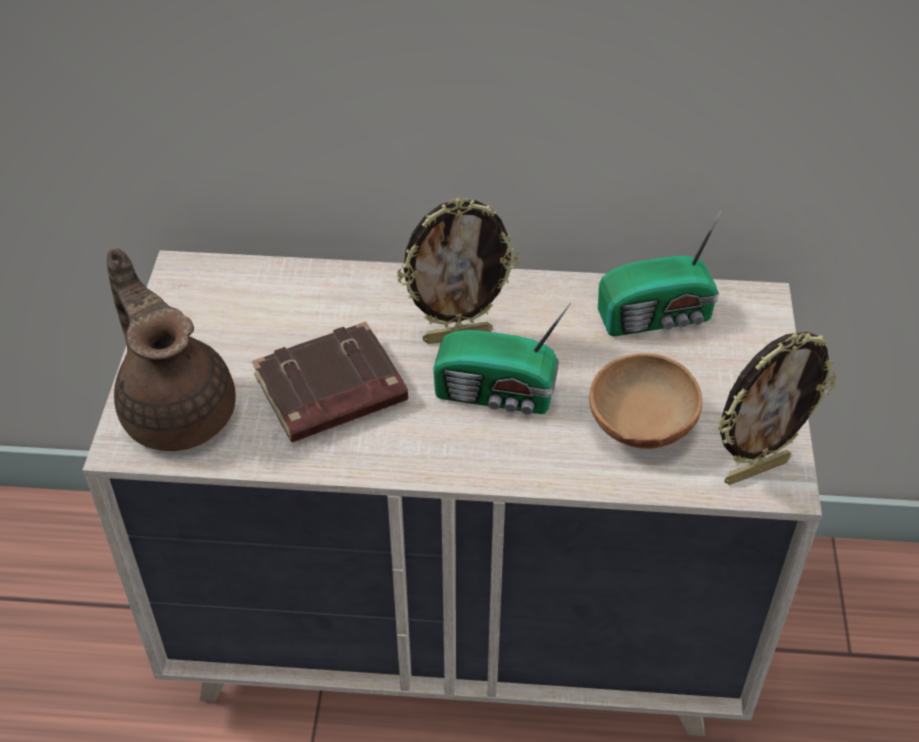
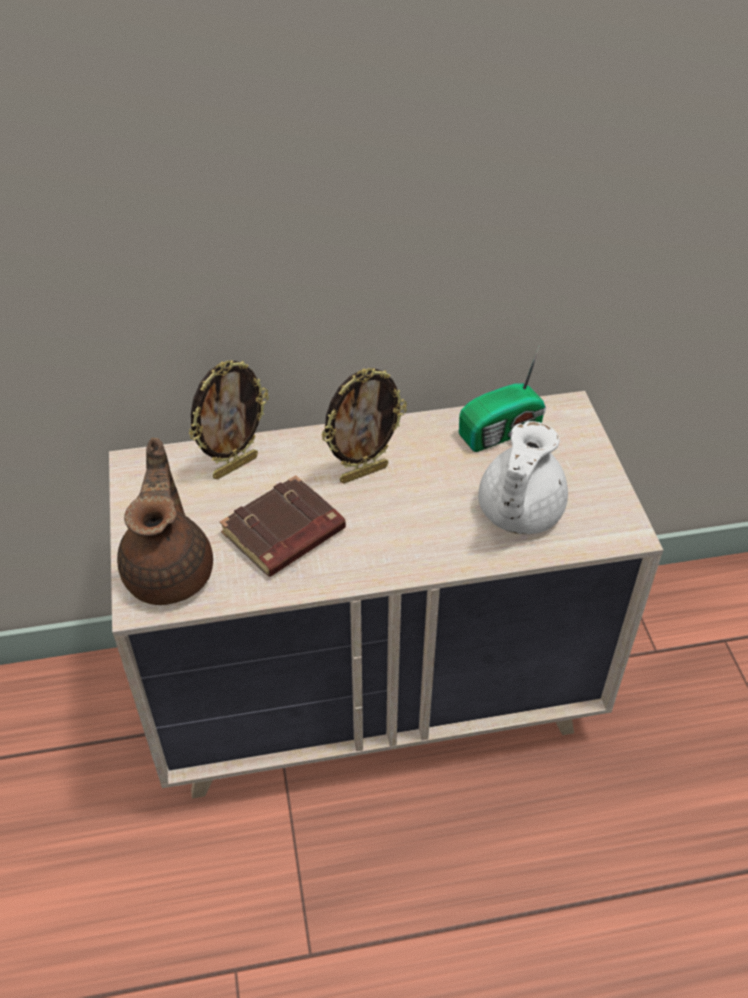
camera: 15 degrees left, 0 degrees up
(178, 410) = (171, 570): brown teapot -> brown teapot turned 45 degrees clockwise
(498, 395) = (409, 510): radio -> none
(638, 426) = (517, 513): brown bowl -> white teapot
(755, 469) = (608, 527): picture frame -> picture frame (235, 466)

